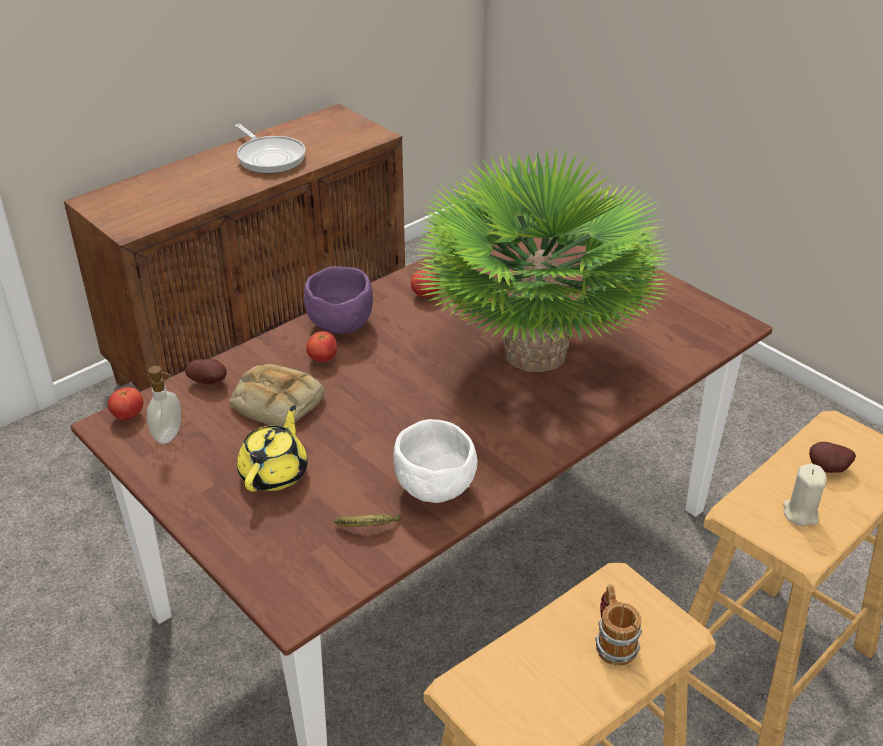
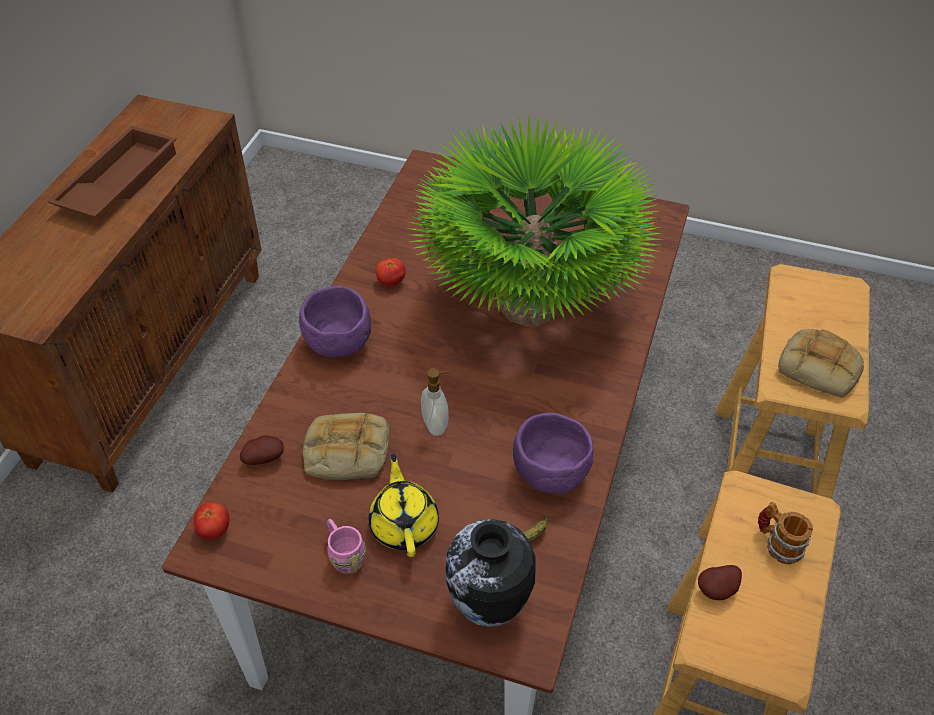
camera: 30 degrees left, 10 degrees up
(169, 435) = (273, 532): soap dispenser -> soap dispenser (436, 425)
(207, 474) = (344, 555): none -> pink mug
(269, 157) = (118, 182): frying pan -> brown tray
(287, 563) = (488, 607): none -> vase
(322, 359) = (352, 388): tomato -> none
(432, 488) = (549, 475): white bowl -> purple bowl
(800, 513) = (821, 367): beige candle -> bread
(828, 470) = (812, 319): potato -> potato (718, 591)

